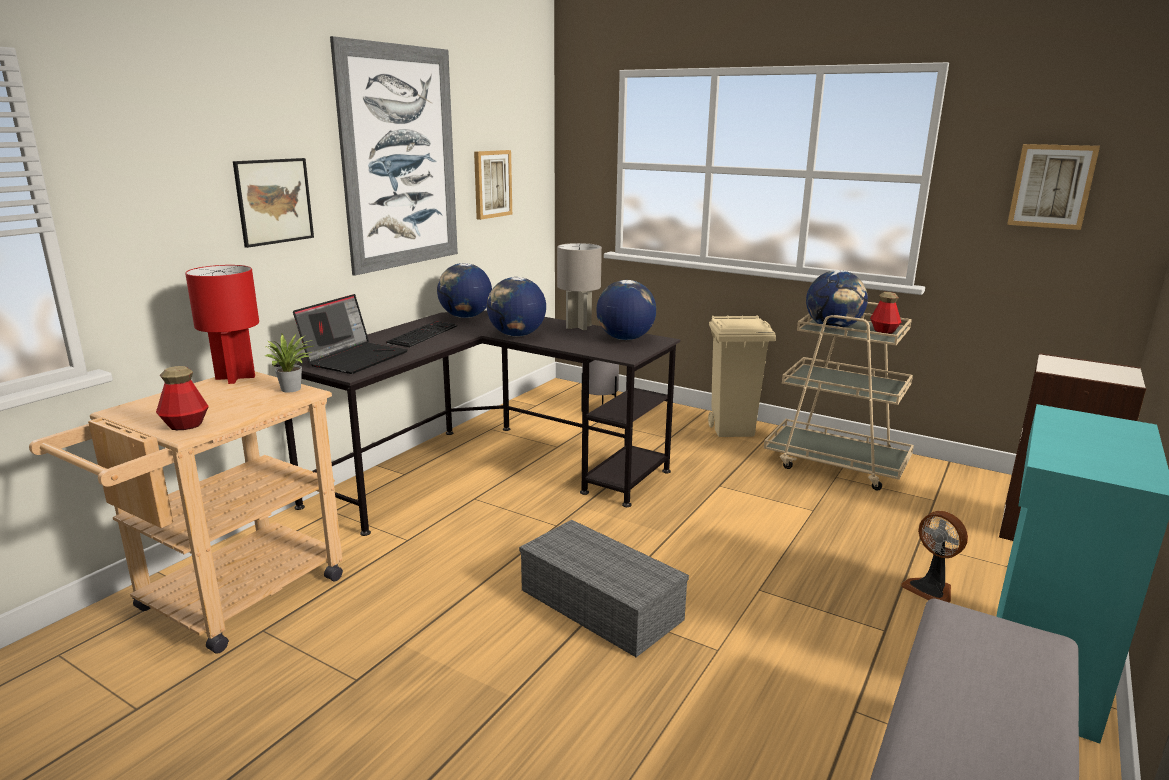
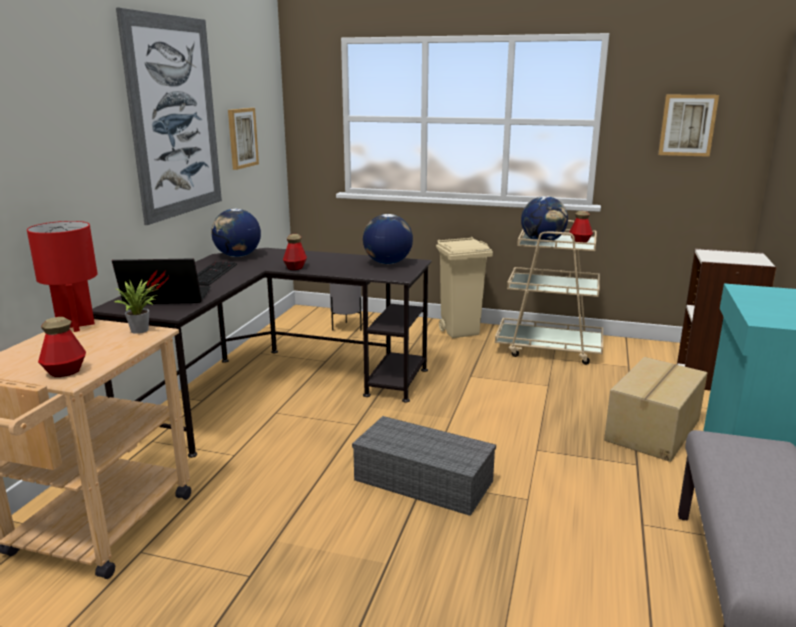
camera: 15 degrees left, 0 degrees up
(274, 201) = (81, 160): picture -> none
(355, 358) = (165, 299): laptop -> laptop turned 105 degrees counterclockwise
(516, 335) = (295, 268): globe -> bottle
(579, 327) = (342, 256): grey table lamp -> none
(931, 589) = (654, 430): fan -> cardboard box

